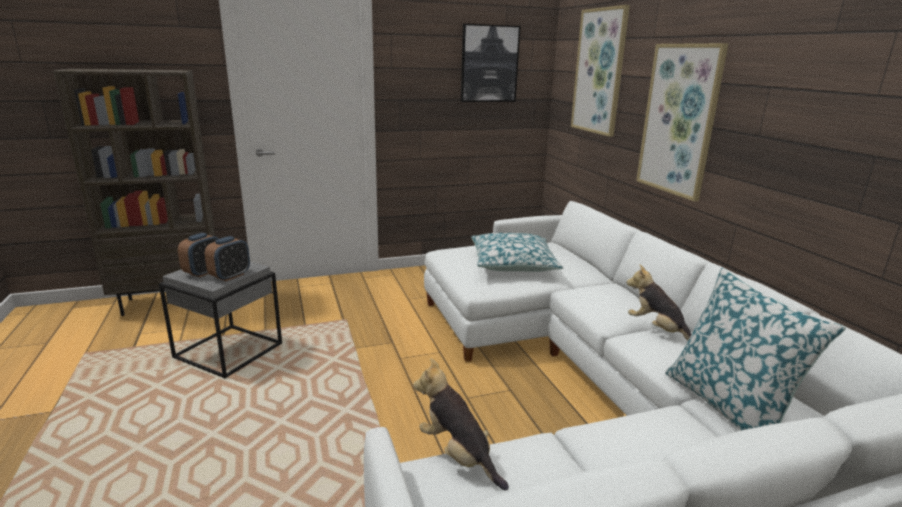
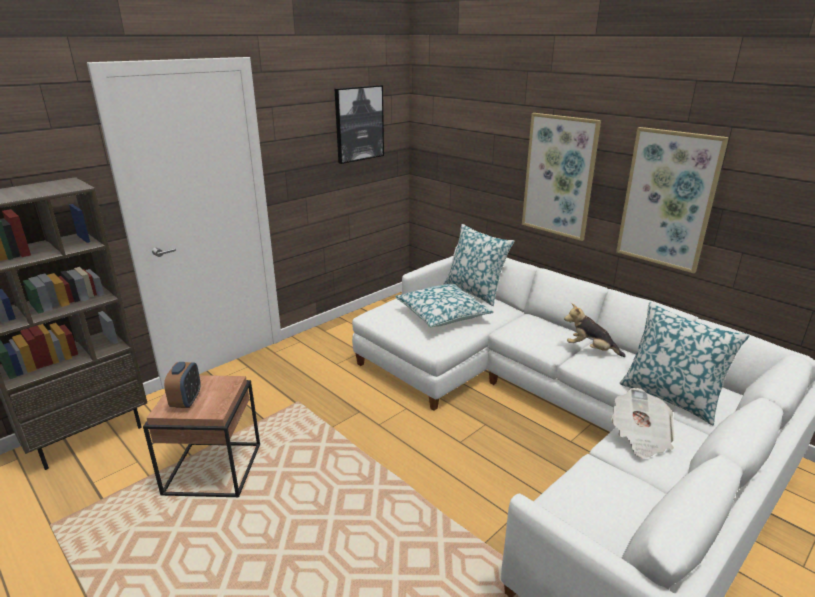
camera: 25 degrees left, 5 degrees up
(229, 350) = (212, 468): grey side table -> brown side table
(230, 276) = (220, 397): alarm clock -> none
(458, 455) = (557, 494): plush toy -> none
(571, 253) = (475, 292): none -> pillow
(599, 72) = (468, 128): picture -> picture (668, 199)
(631, 433) = (640, 437): none -> newspaper

